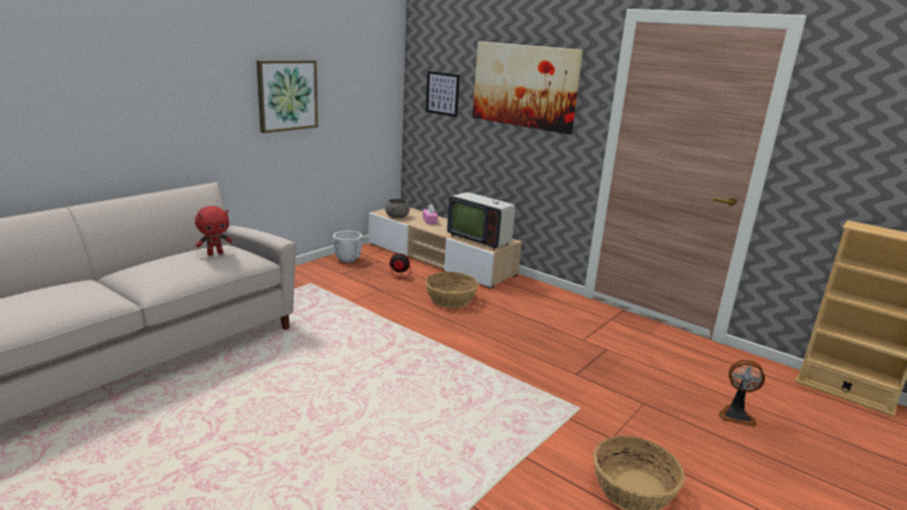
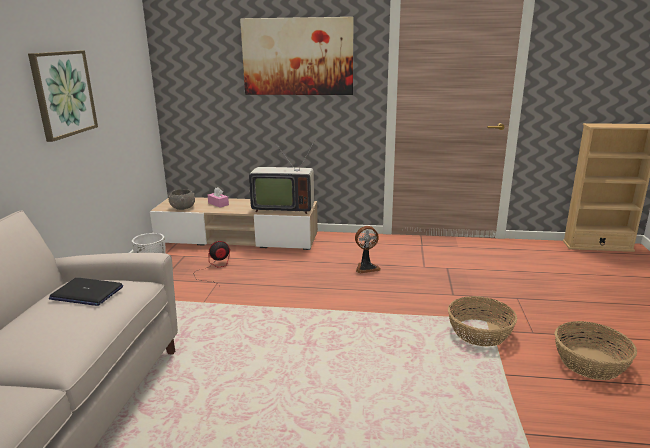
camera: 30 degrees left, 0 degrees up
(215, 253) = (86, 293): red plush toy -> laptop
(442, 93) = (204, 76): picture -> none
(451, 299) = (290, 269): basket -> basket (479, 332)
(736, 415) = (571, 283): fan -> fan (366, 267)

